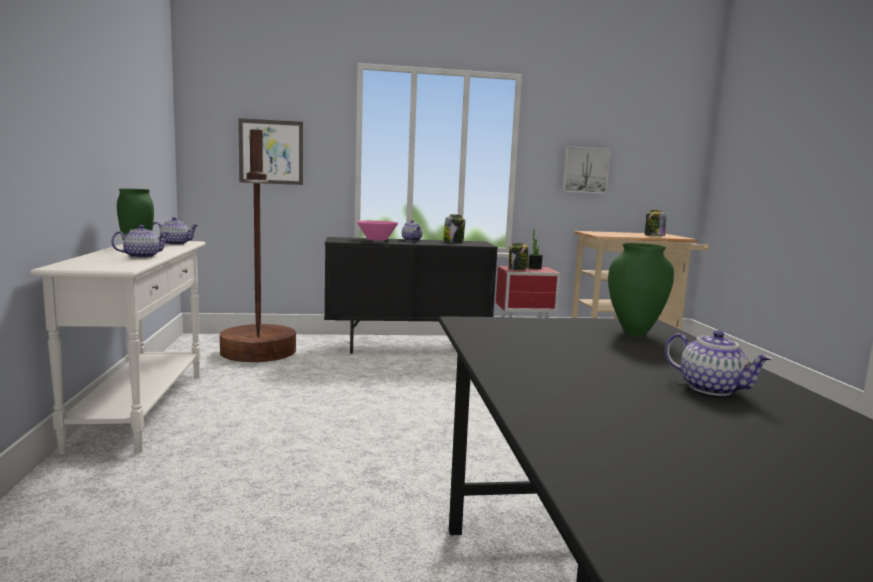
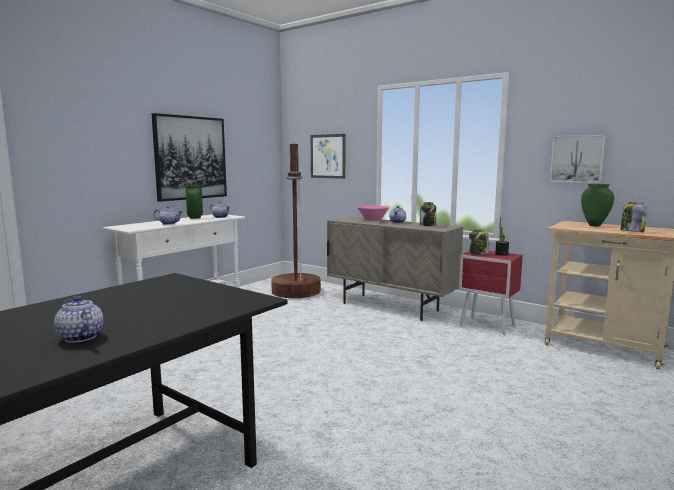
camera: 45 degrees right, 0 degrees up
(108, 139) = (190, 158): none -> picture
(407, 347) = (390, 307): black cabinet -> beige cabinet
(634, 333) = (217, 303): green vase -> green vase (595, 225)
(712, 388) = (79, 337): teapot -> teapot turned 135 degrees clockwise

